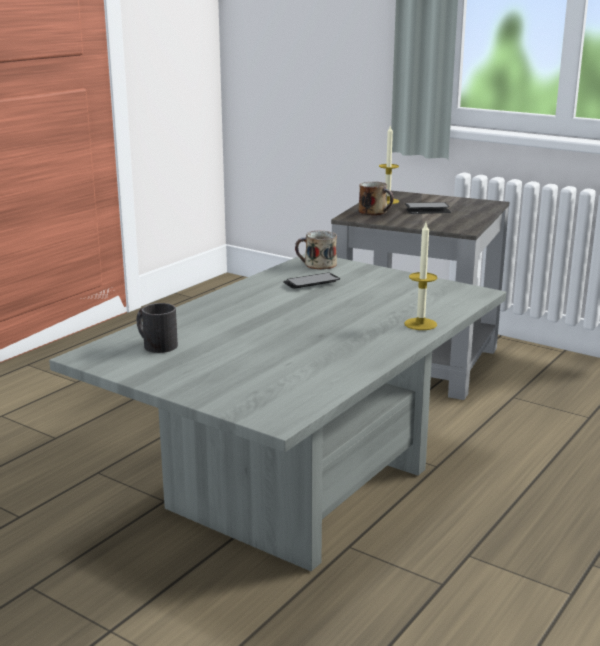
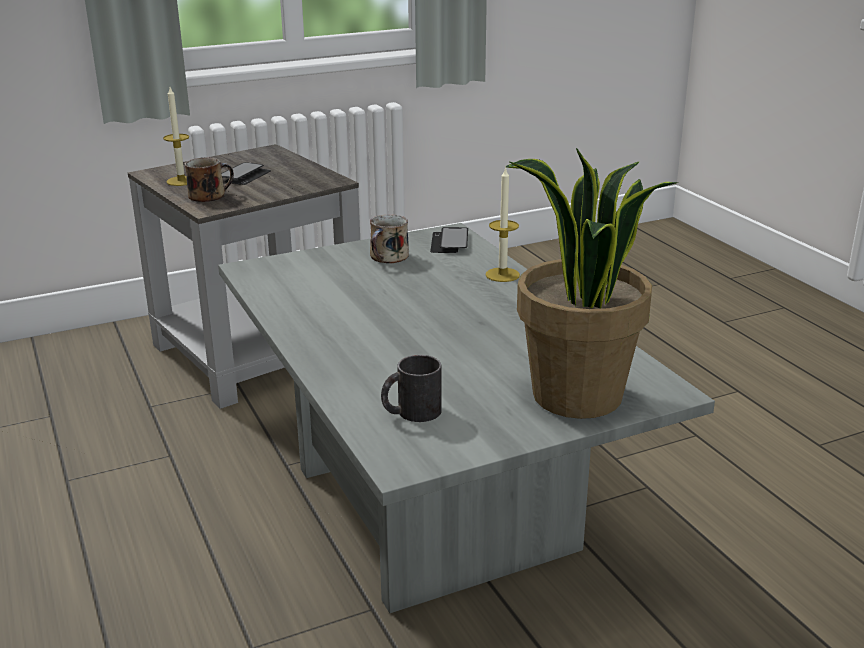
camera: 60 degrees left, 5 degrees up
(232, 388) = (576, 397): none -> potted plant
(311, 282) = (324, 288): phone -> phone (449, 242)
(318, 264) = (271, 271): mug -> mug (388, 257)

